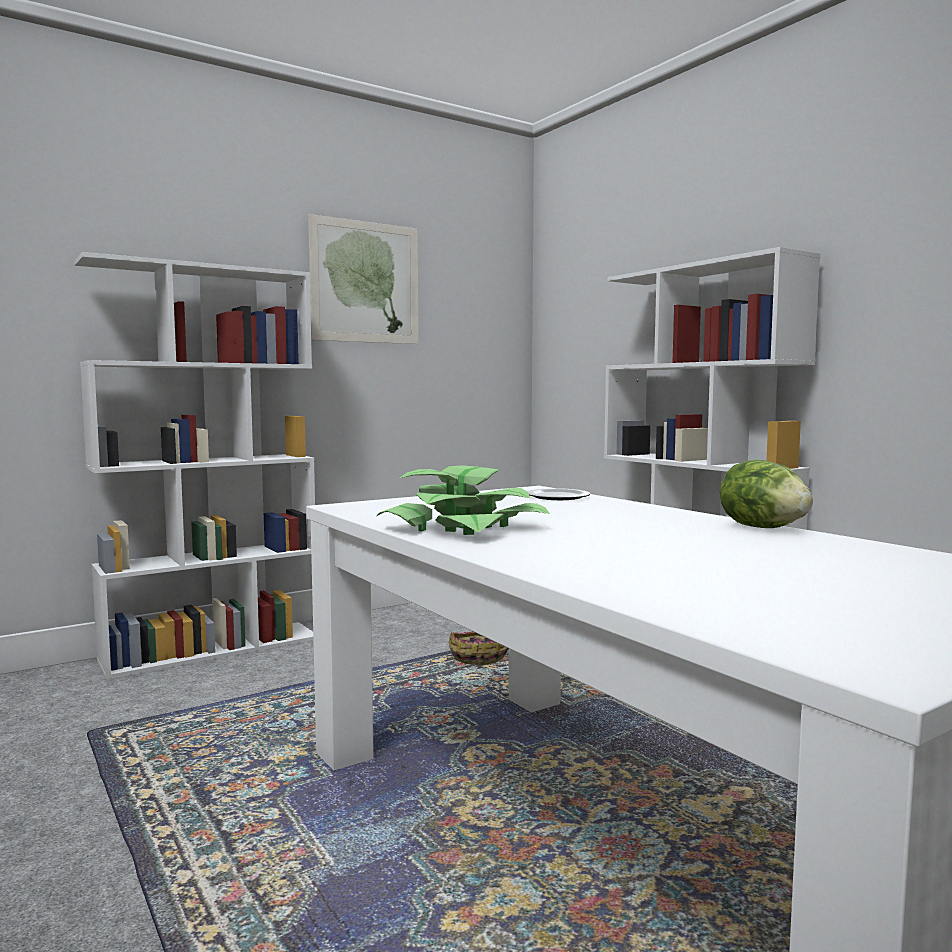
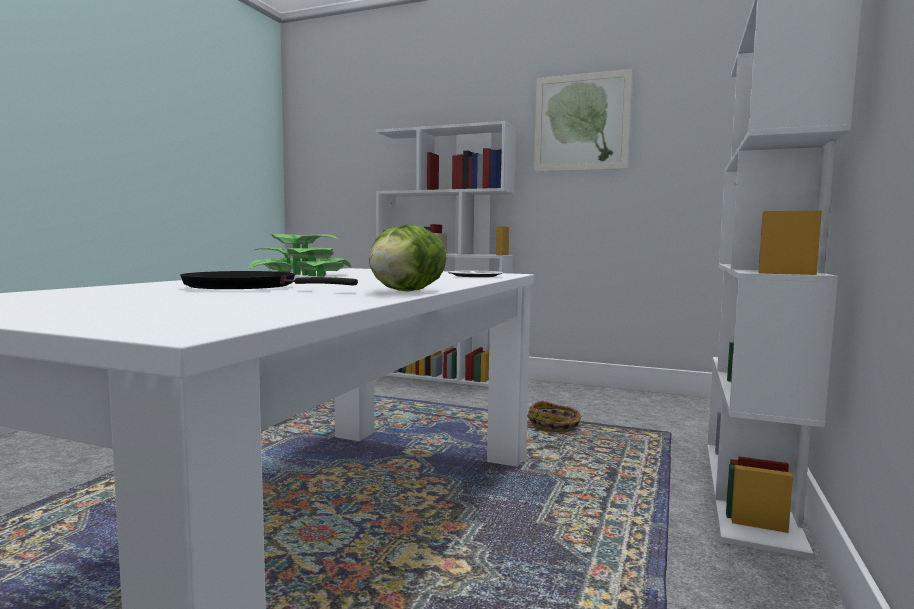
camera: 55 degrees right, 0 degrees up
(675, 555) = (248, 287): none -> black frying pan

